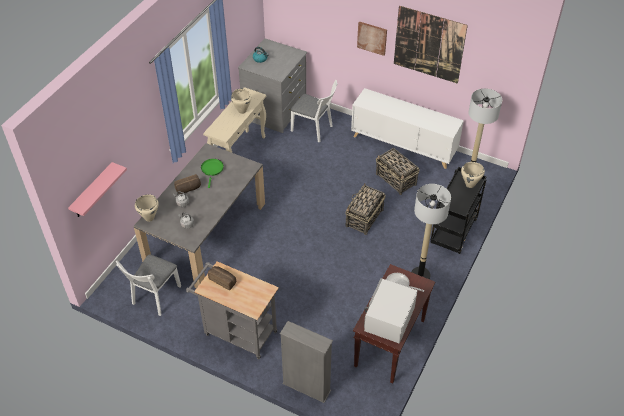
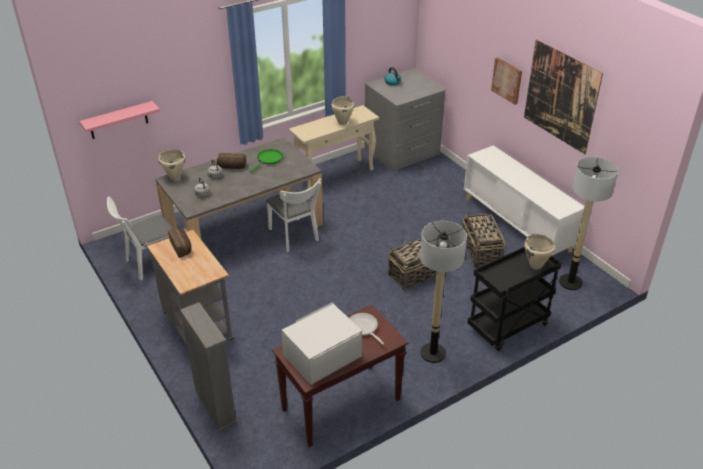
camera: 30 degrees right, 10 degrees down
(314, 129) = (429, 179): white chair -> white chair (295, 237)

